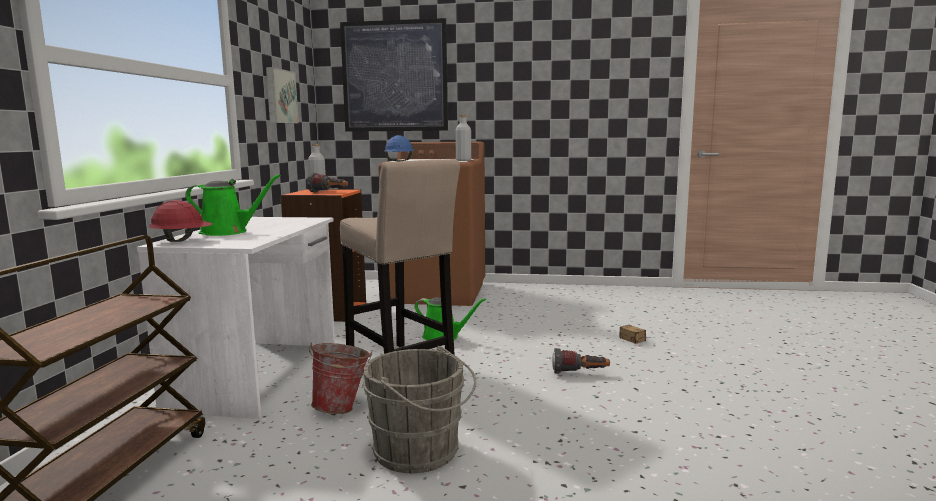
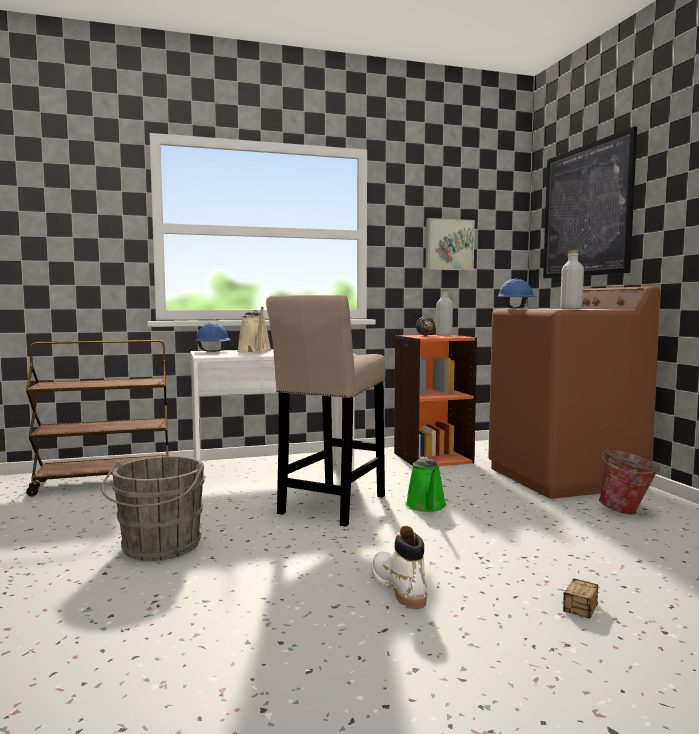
camera: 65 degrees right, 5 degrees down
(183, 241) = (213, 351): red hard hat -> blue hard hat
(228, 232) = (255, 351): green watering can -> beige watering can
(343, 408) = (228, 507): bucket -> bucket (627, 511)
(580, 374) = (398, 587): flashlight -> white boot

